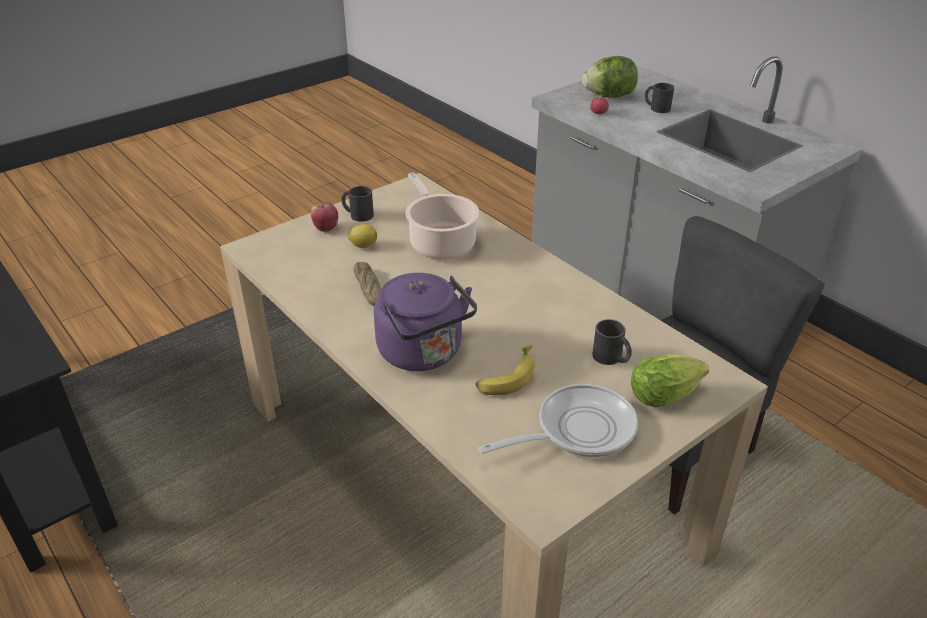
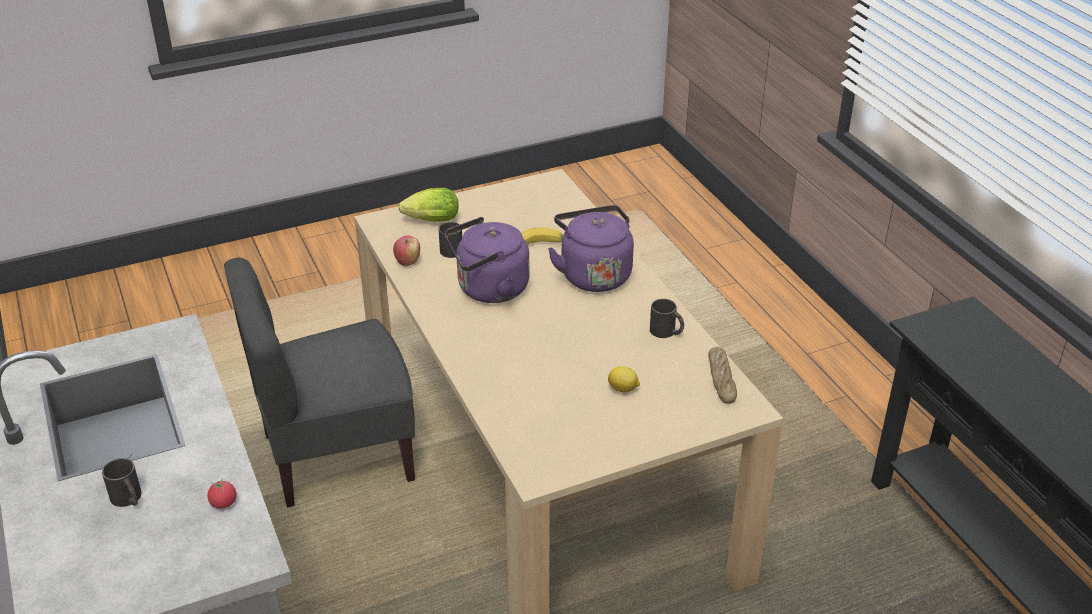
camera: 165 degrees left, 0 degrees up
(326, 228) = (662, 421): apple -> apple (407, 262)
(357, 214) = (622, 436): black mug -> black mug (667, 332)
(369, 289) = (627, 338): bread -> bread (721, 380)
(440, 242) = (539, 379): cooking pot -> none
(533, 315) = (488, 290): none -> purple kettle
(577, 430) = (506, 212): frying pan -> none
(609, 96) = (167, 546): lettuce -> none

